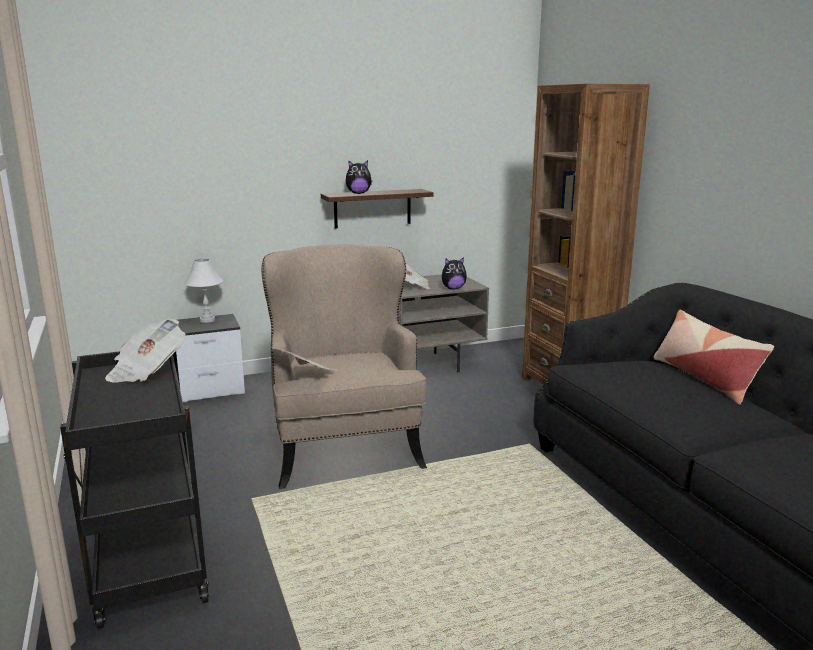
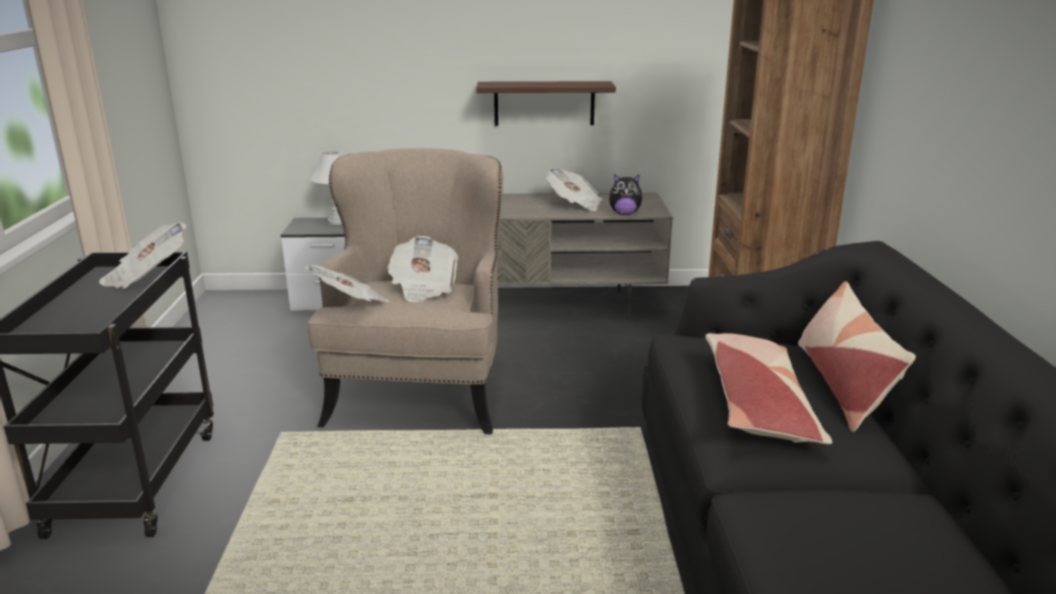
camera: 20 degrees right, 5 degrees up
(352, 357) = (423, 288): none -> newspaper
(358, 193) = (519, 84): plush toy -> none
(670, 397) = (758, 403): none -> pillow

